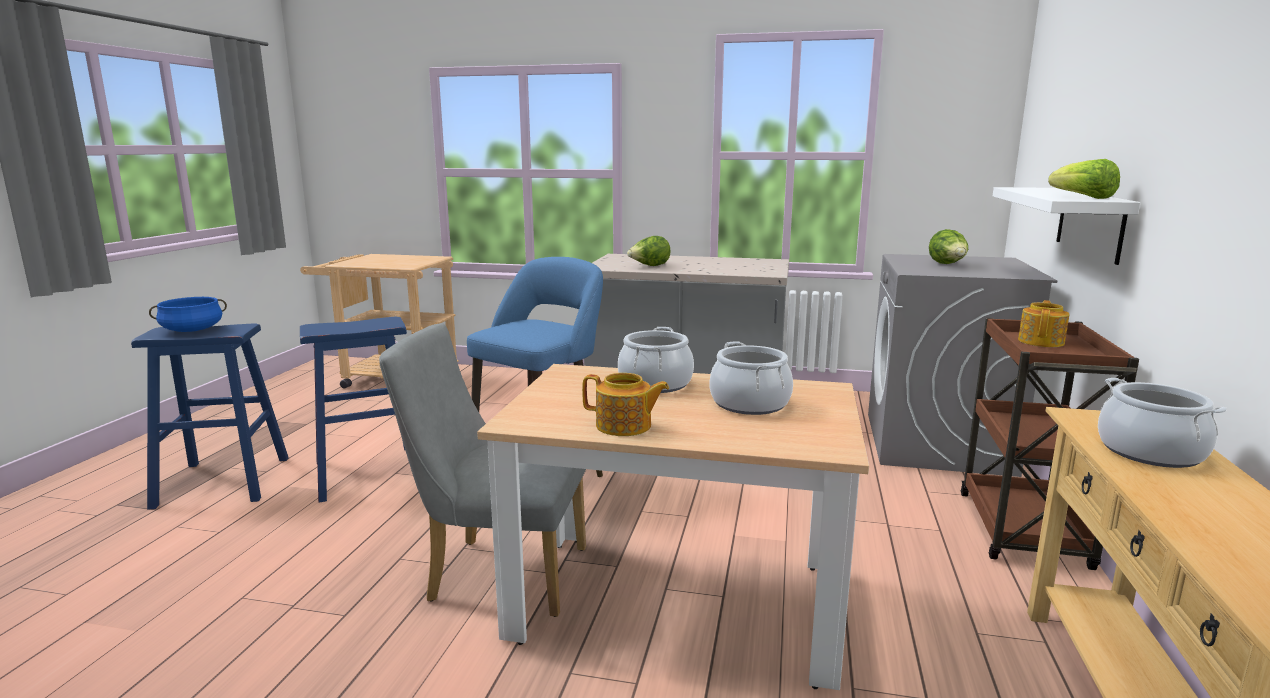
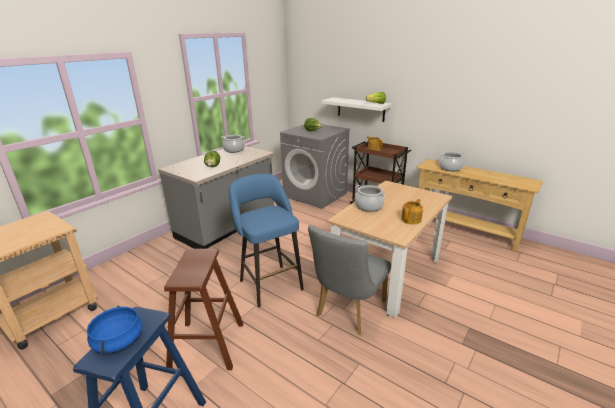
camera: 65 degrees left, 10 degrees up
(368, 472) = (207, 345): blue stool -> brown stool
(750, 403) = (398, 197): cooking pot -> cooking pot (234, 150)

